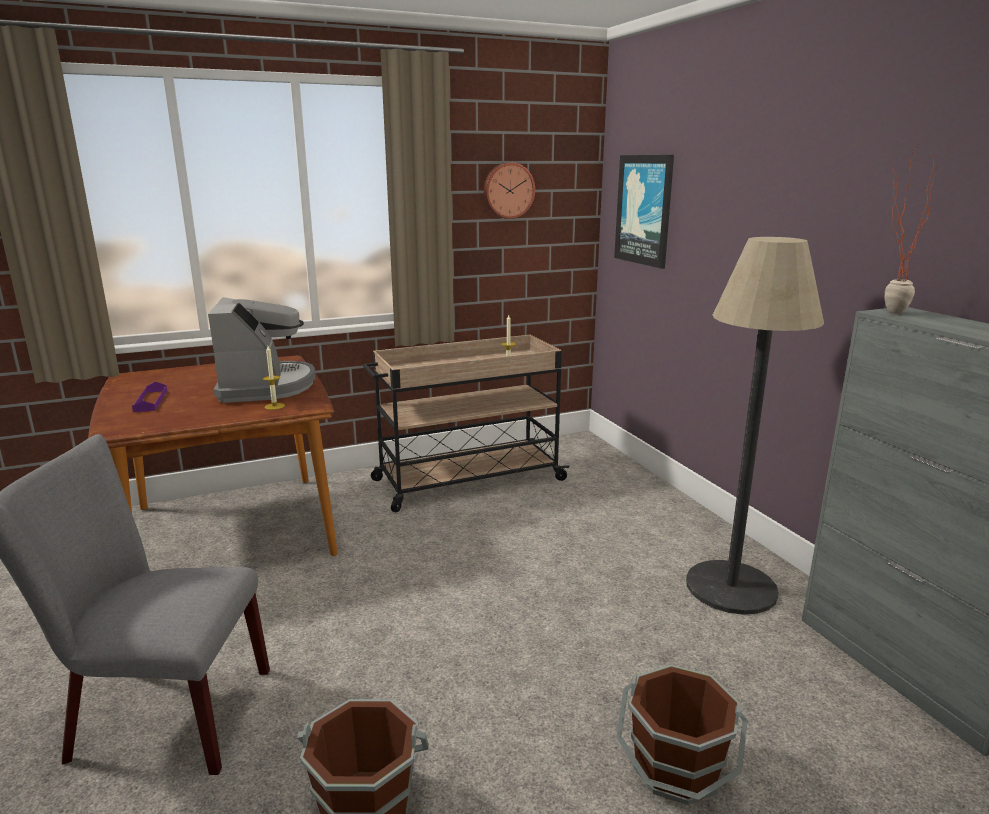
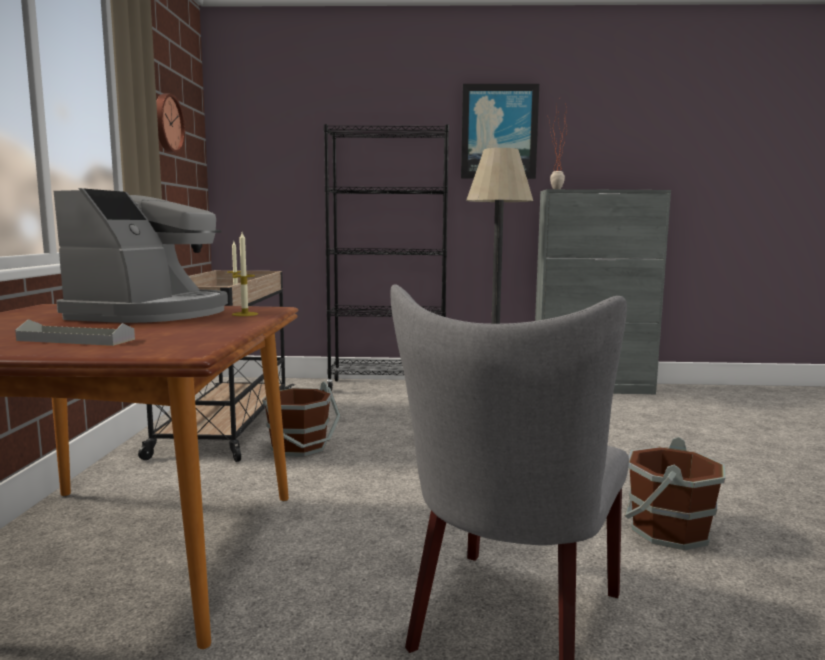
camera: 65 degrees left, 10 degrees down
(150, 401) = (76, 340): purple tray -> grey tray
(266, 386) = (152, 313): coffee machine -> coffee machine turned 90 degrees clockwise
(644, 210) = (280, 154): picture -> picture (499, 132)
(671, 512) = (388, 386): none -> black bookcase
(676, 769) = (651, 443): brown bucket -> brown bucket (300, 447)

